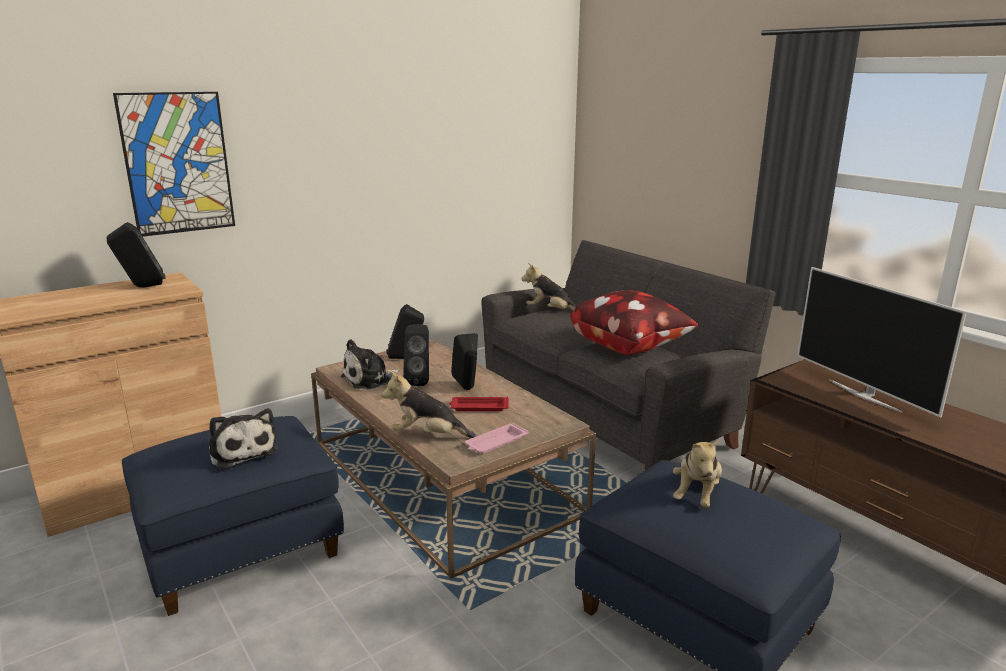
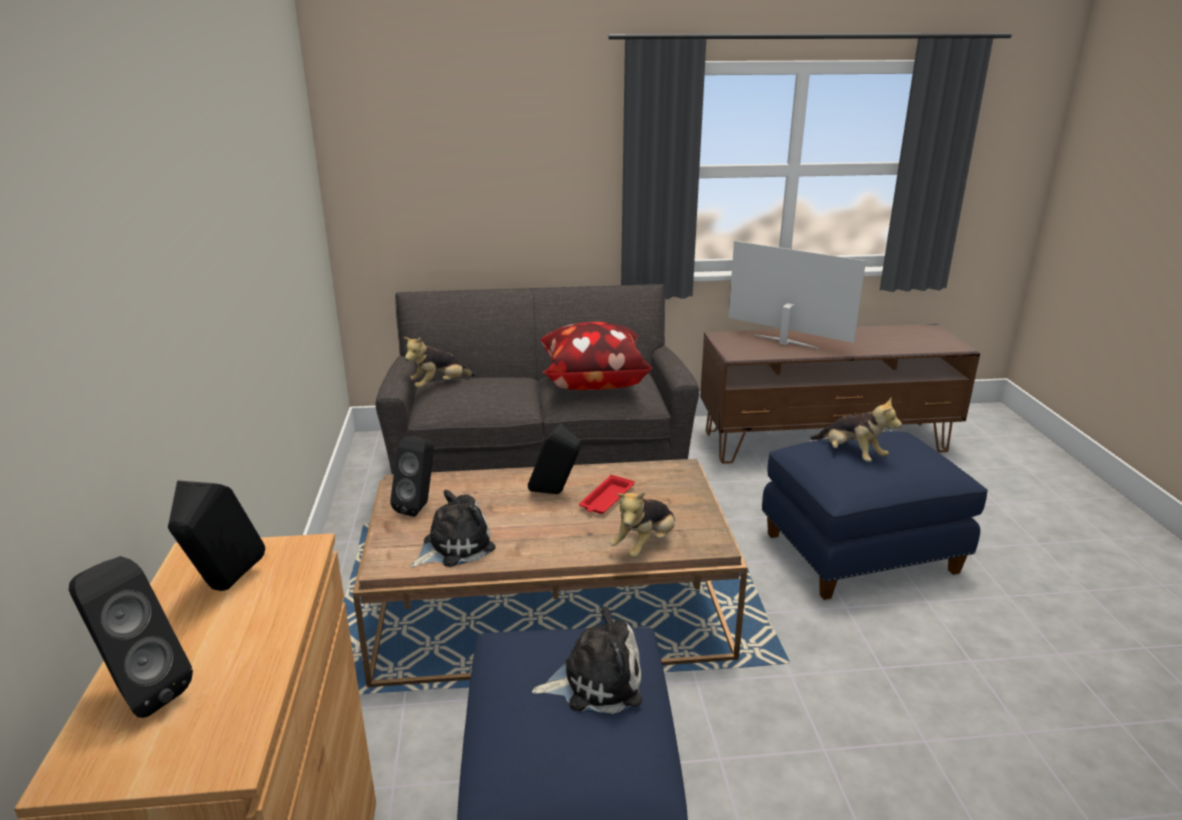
camera: 60 degrees left, 5 degrees up
(177, 163) = (118, 342): picture -> none
(370, 379) = (454, 546): plush toy -> plush toy turned 120 degrees counterclockwise
(419, 381) = (499, 515): black speaker -> black speaker (140, 693)
(495, 443) = (693, 512): pink tray -> none
(864, 395) = (785, 342): television -> television turned 150 degrees counterclockwise

